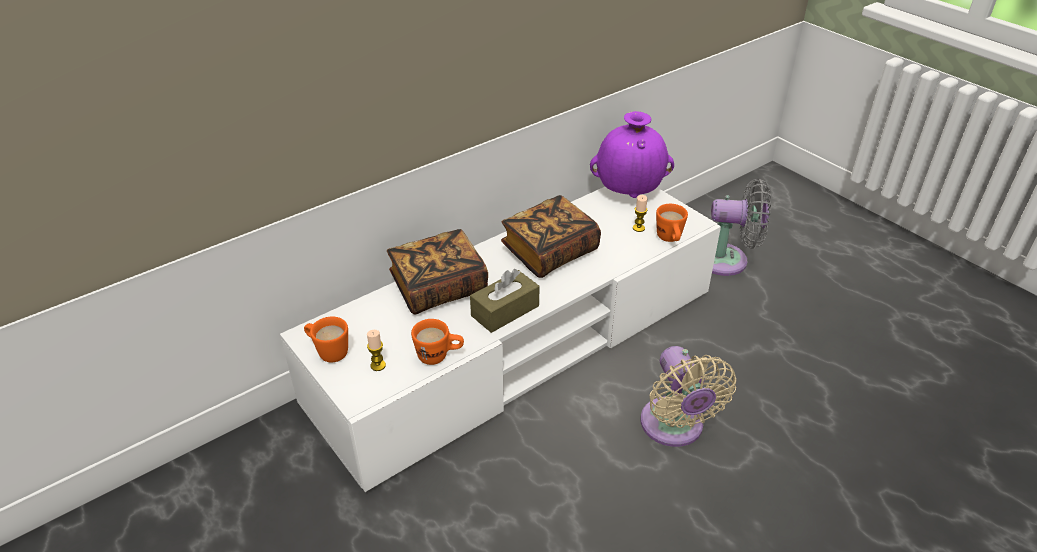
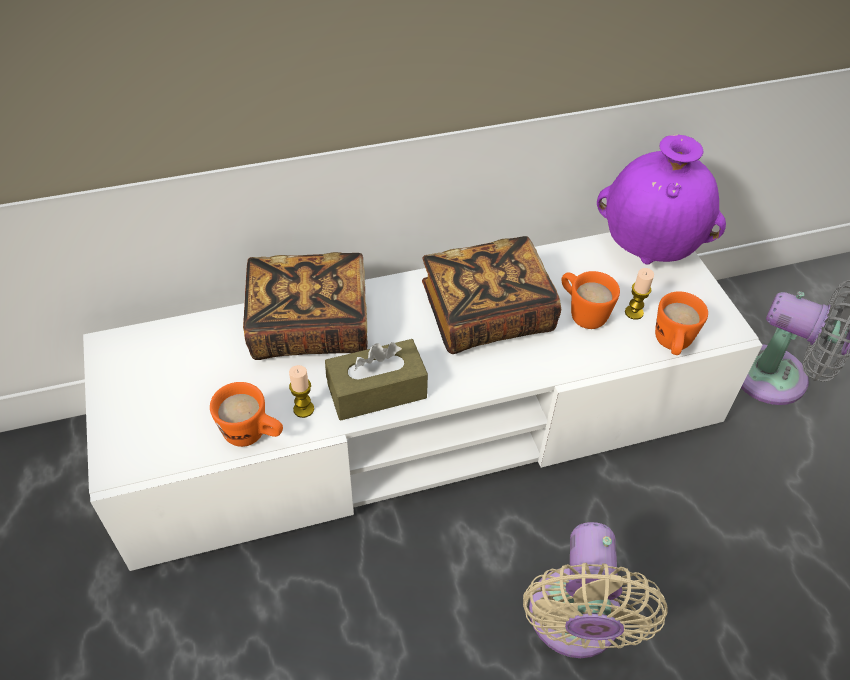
camera: 20 degrees right, 10 degrees up
(328, 351) = (123, 381): orange mug -> orange mug (582, 313)
(378, 365) = (170, 423): candle -> candle (303, 409)

